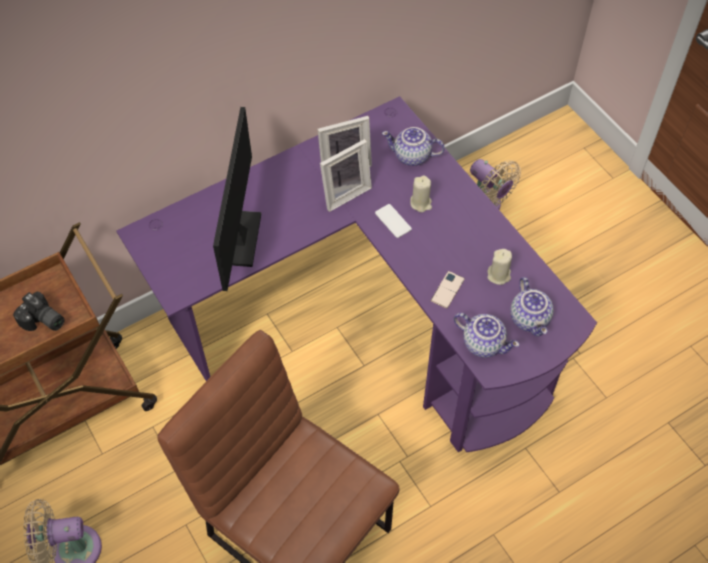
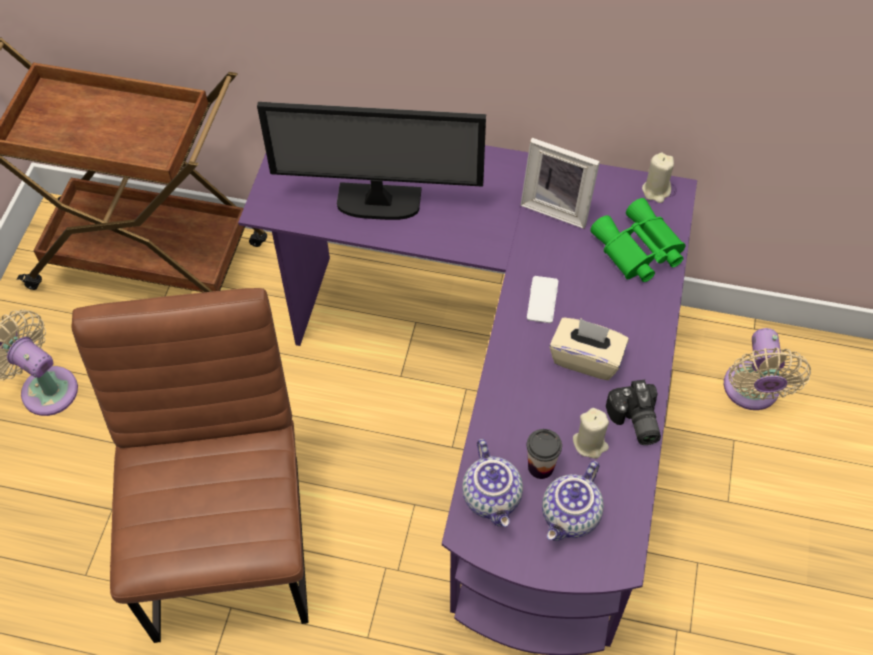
camera: 45 degrees right, 0 degrees up
(42, 321) = (133, 144): camera -> camera (634, 422)
(241, 239) = (378, 203): monitor -> monitor turned 135 degrees counterclockwise
(344, 192) = (526, 233): picture frame -> none
(411, 156) = (637, 250): teapot -> green binoculars
(421, 203) = (592, 304): beige candle -> beige candle (656, 190)
(447, 290) = (518, 413): phone -> none
(449, 234) = (586, 358): none -> beige tissue box
(489, 307) = (540, 467): none -> cup

